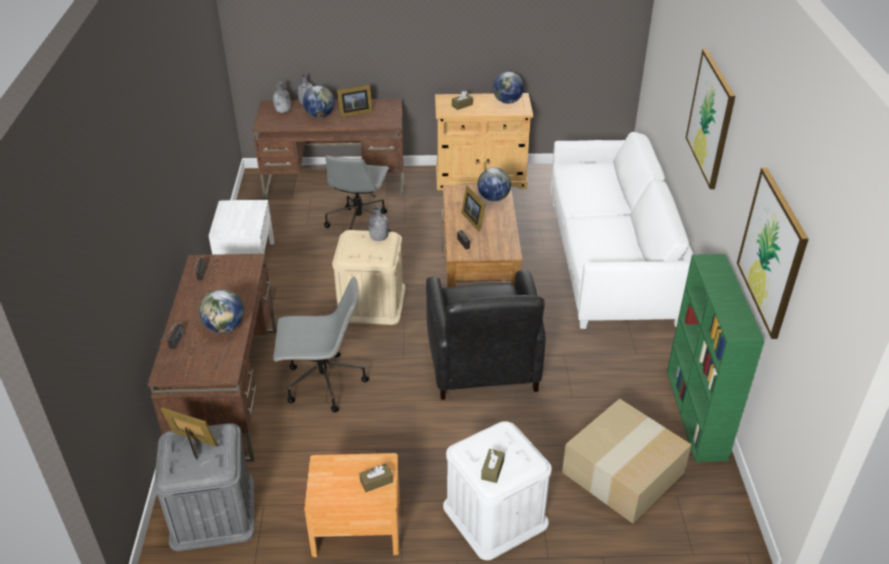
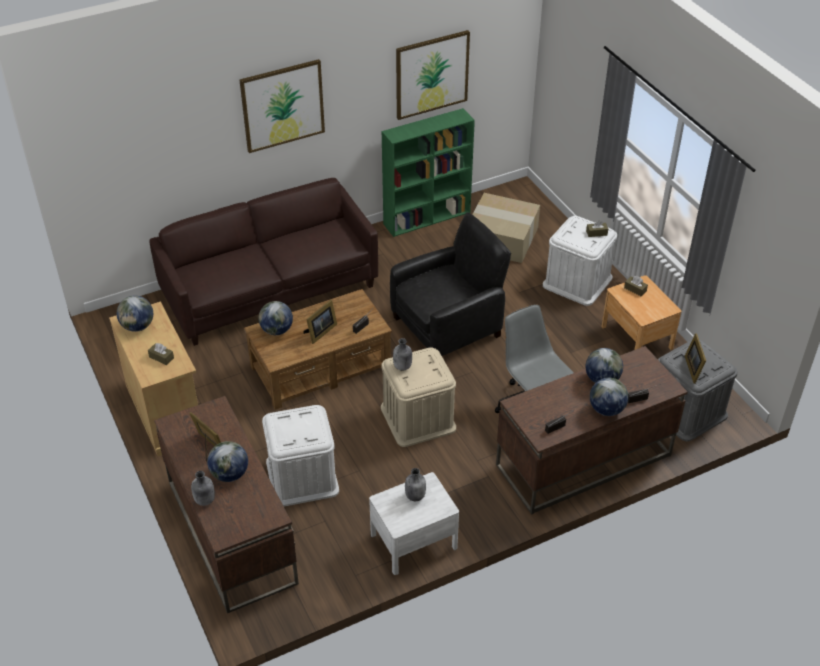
camera: 115 degrees left, 5 degrees up
(187, 314) = (606, 409): none -> globe
(283, 111) = (234, 514): grey bottle -> grey bottle (415, 495)
(359, 224) = (302, 476): grey office chair -> white storage box
(610, 260) = (270, 290): white sofa -> brown sofa

